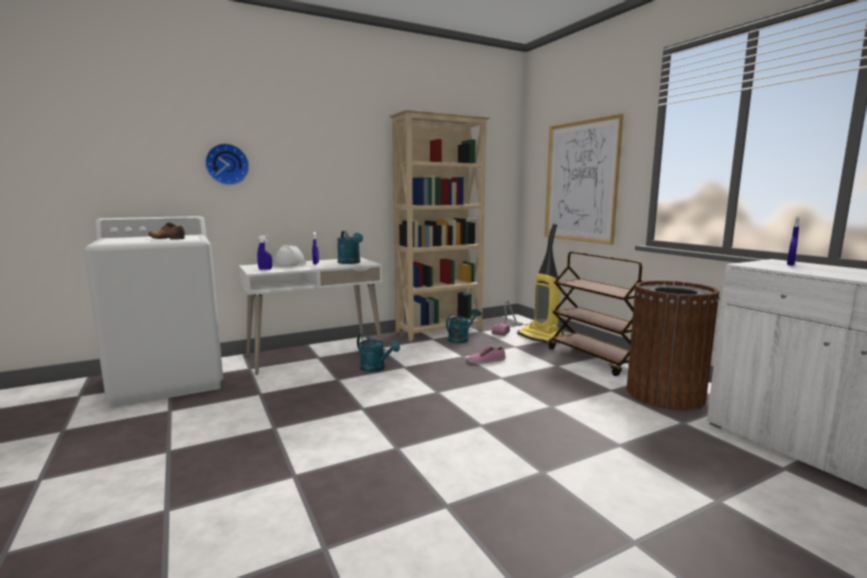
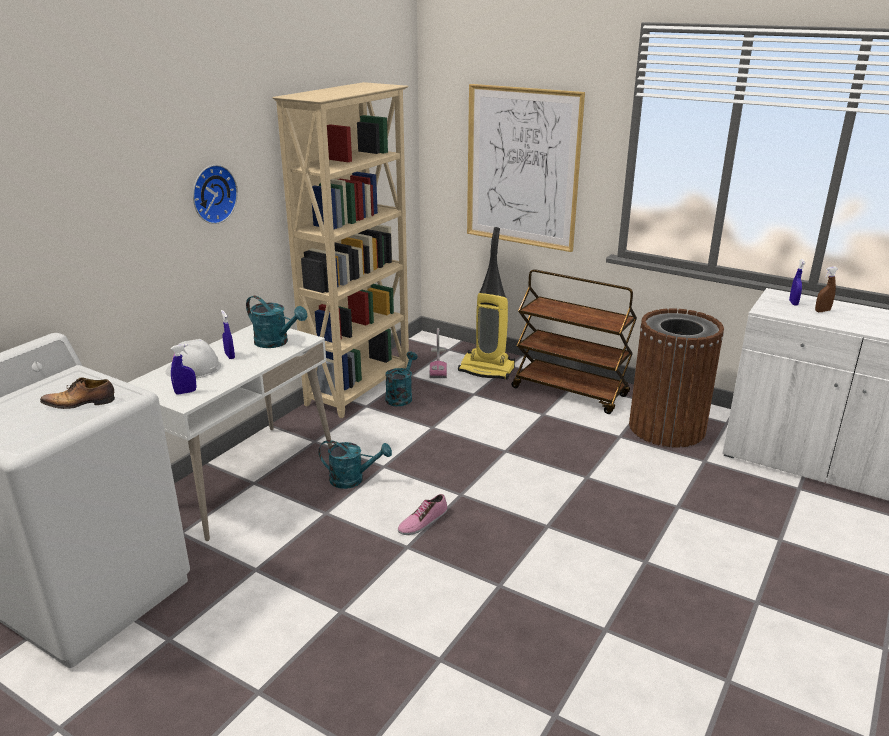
camera: 30 degrees left, 15 degrees up
(227, 164) = (72, 235): wall clock -> wall clock (212, 193)
(485, 360) = (464, 428): shoe -> shoe (422, 521)
(821, 269) = (822, 311): none -> brown spray bottle

